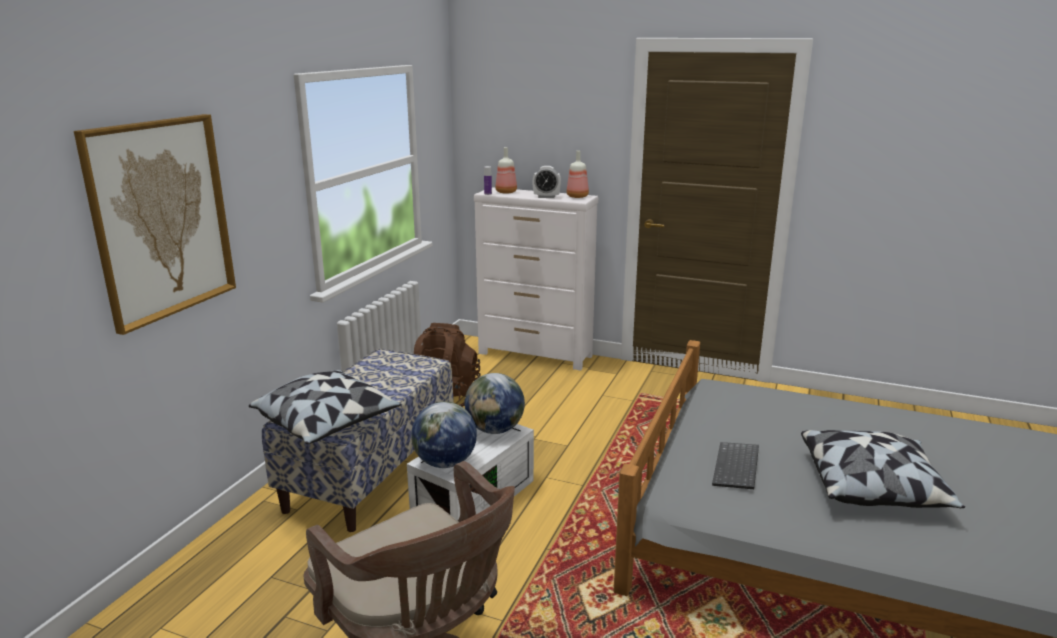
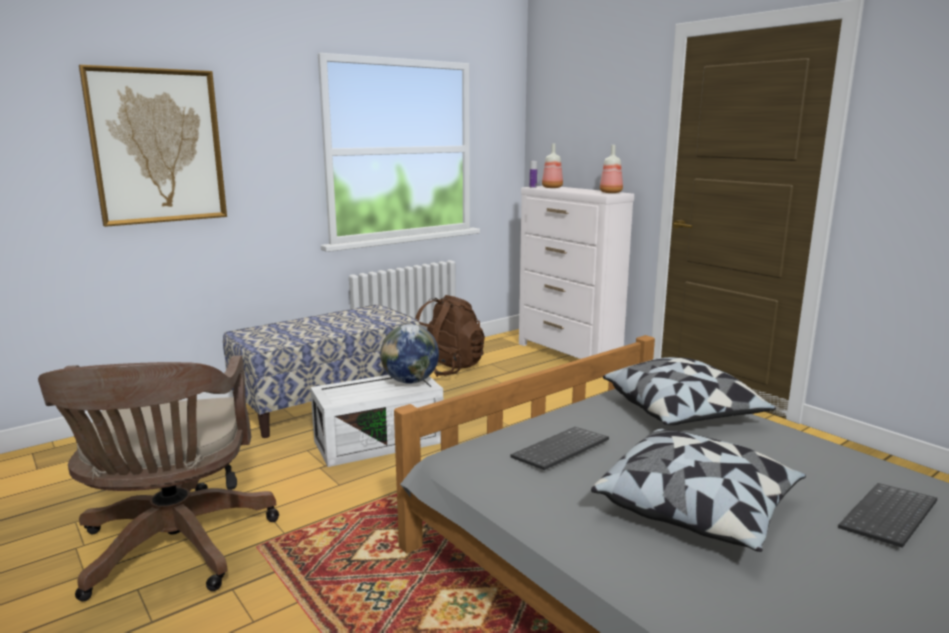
camera: 30 degrees right, 5 degrees down
(328, 423) = (265, 339): pillow -> pillow (683, 413)
(445, 463) = (337, 393): globe -> none
(546, 197) = (580, 191): alarm clock -> none
(966, 456) = (890, 518): none -> keyboard

